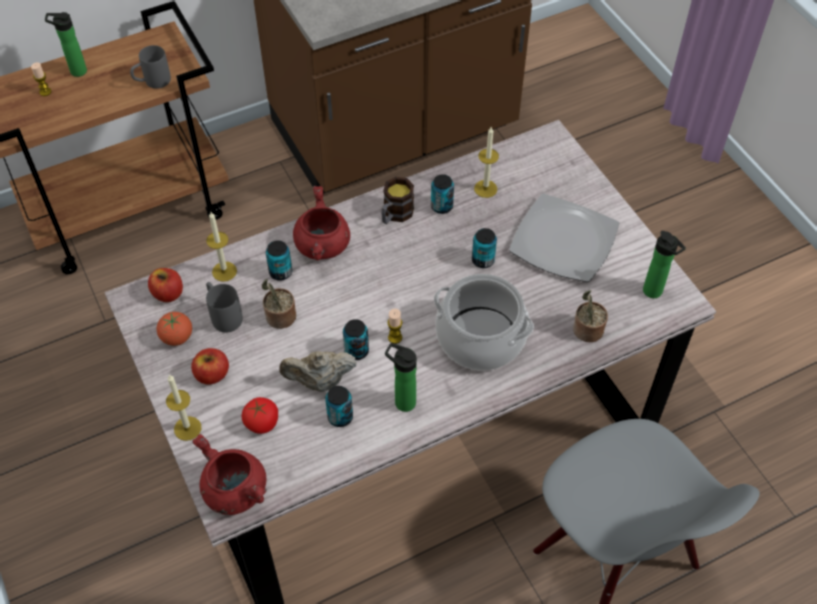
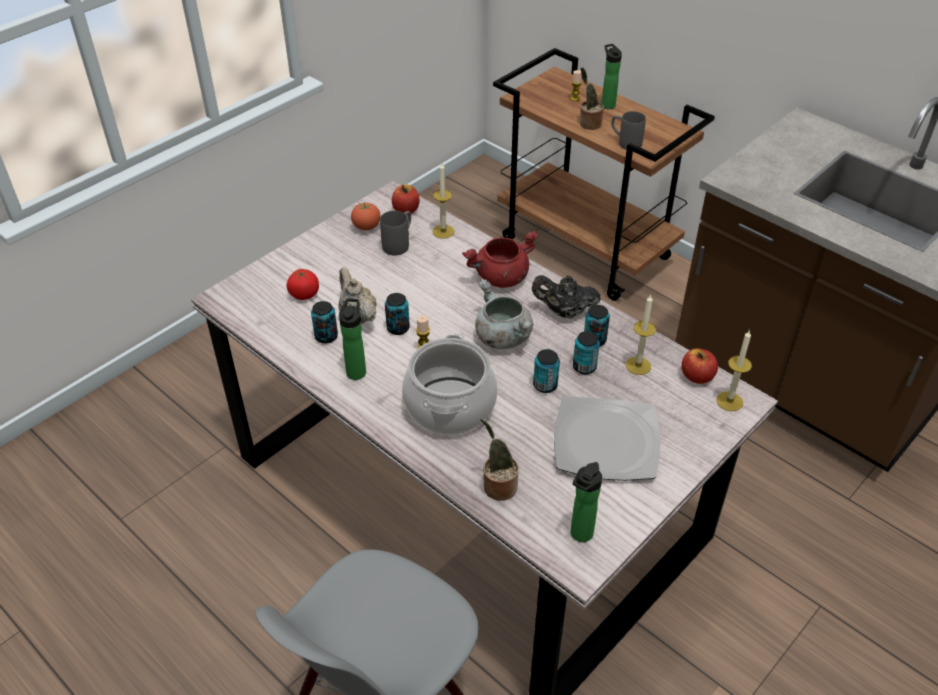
camera: 70 degrees right, 10 degrees down
(187, 428) = (285, 257): candle -> candle (729, 401)
(212, 374) = (339, 255): apple -> apple (697, 376)
(233, 491) = (236, 297): red cooking pot -> none
(280, 272) = (459, 262): can -> can (584, 367)
(280, 318) = (411, 274): potted plant -> potted plant (588, 123)
(395, 215) = (564, 312): mug -> black teapot
(407, 272) = (502, 337): none -> grey cooking pot

